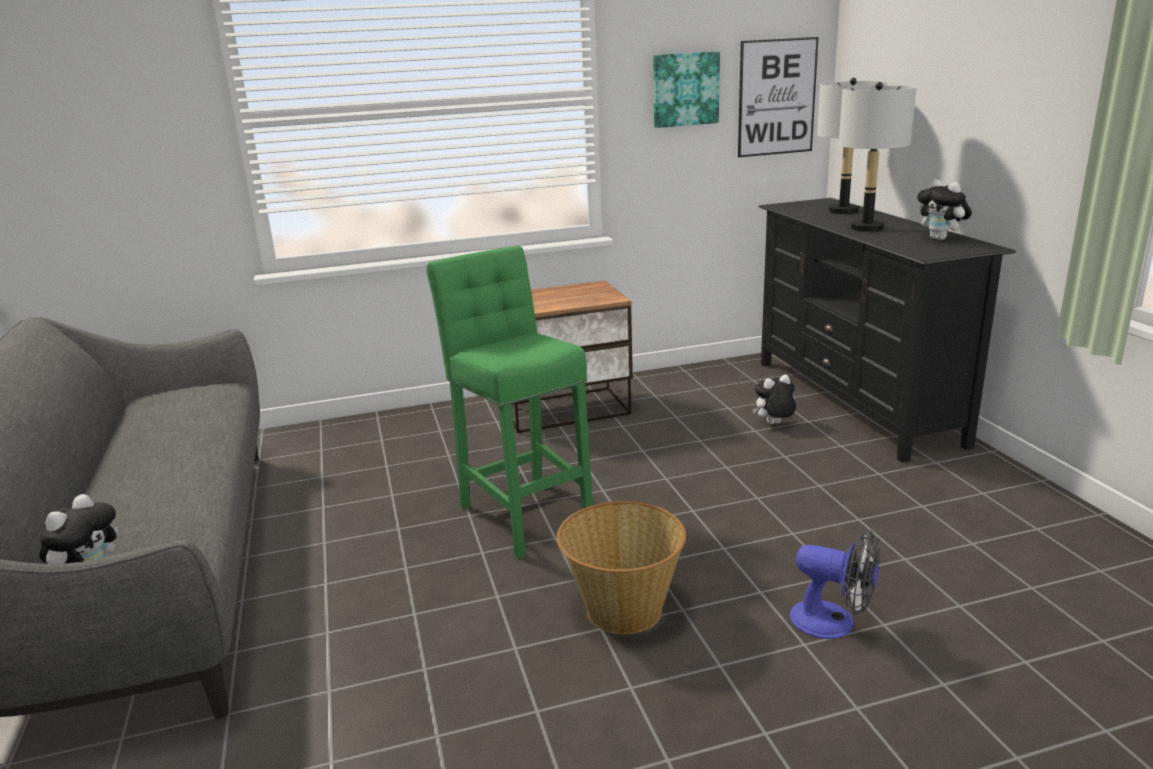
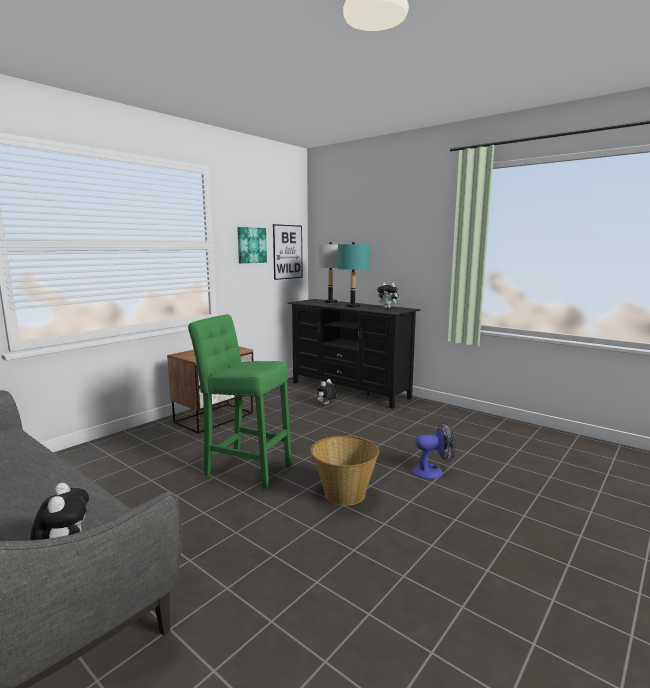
camera: 35 degrees left, 10 degrees down
(867, 228) = (352, 306): grey table lamp -> turquoise table lamp

